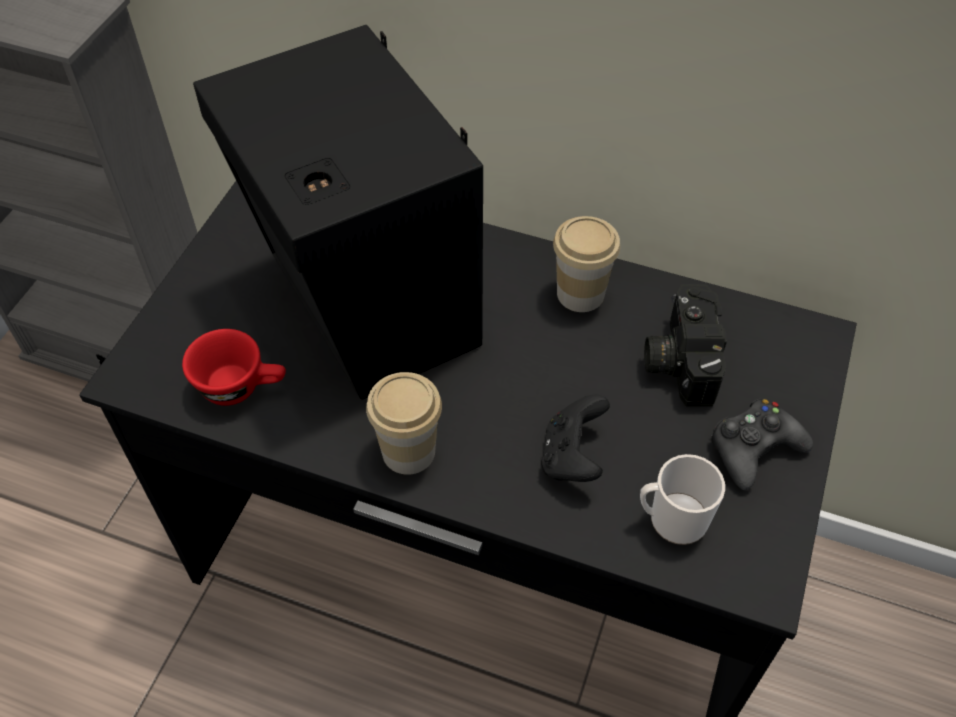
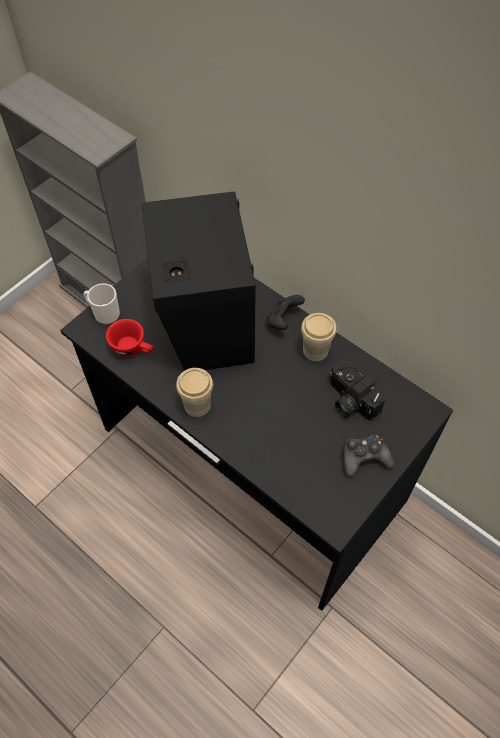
camera: 20 degrees right, 5 degrees up
(572, 457) = (273, 433): black game controller -> black game controller (282, 320)
(672, 519) = (307, 479): mug -> mug (104, 313)
(678, 359) = (349, 400): camera -> camera turned 60 degrees counterclockwise

